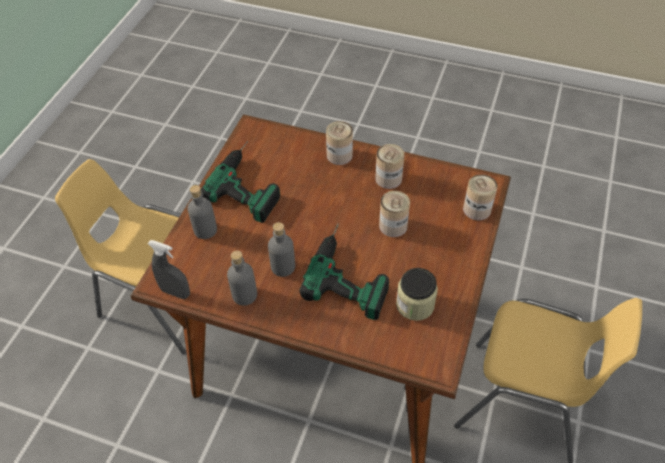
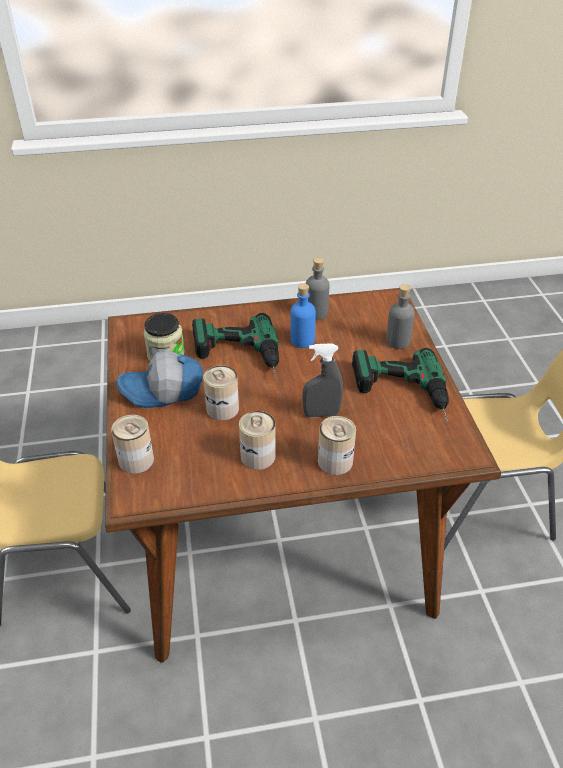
camera: 150 degrees right, 10 degrees down
(175, 292) = (371, 297): grey spray bottle -> grey spray bottle (321, 414)
(283, 267) = (302, 340): grey bottle -> blue bottle
(434, 263) = (162, 391): none -> cap

